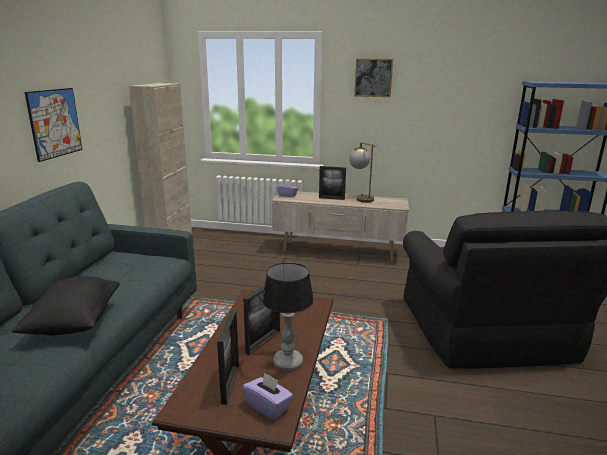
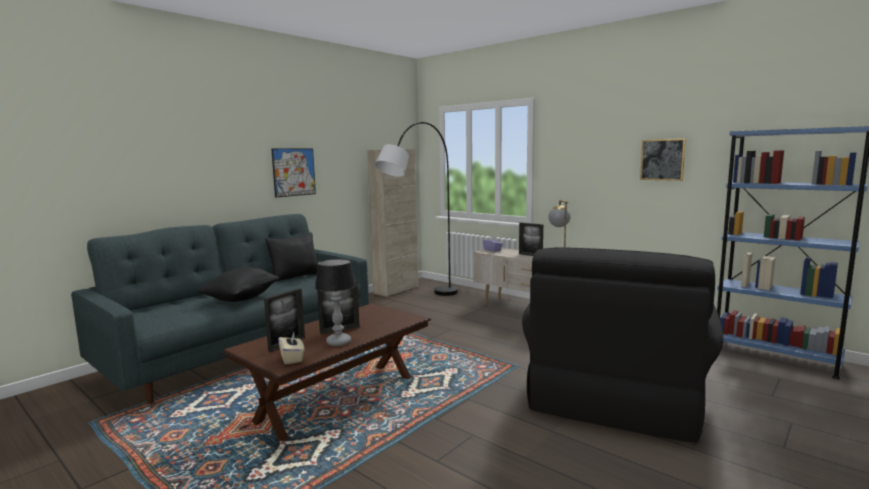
camera: 30 degrees right, 10 degrees down
(103, 267) = (296, 276): none -> black pillow
(218, 262) = (420, 303): none -> grey floor lamp
(268, 406) = (292, 358): purple tissue box -> beige tissue box
(373, 77) = (580, 137): picture -> picture (662, 159)

